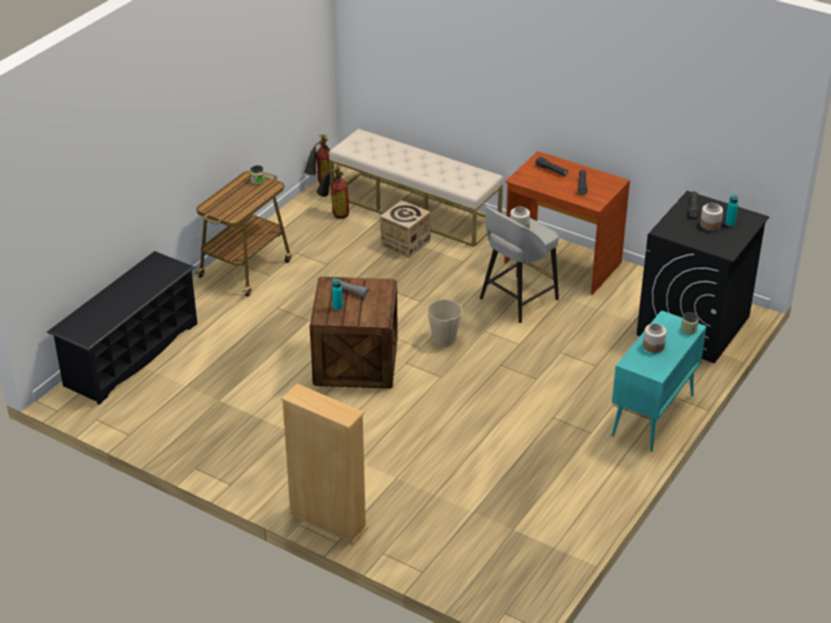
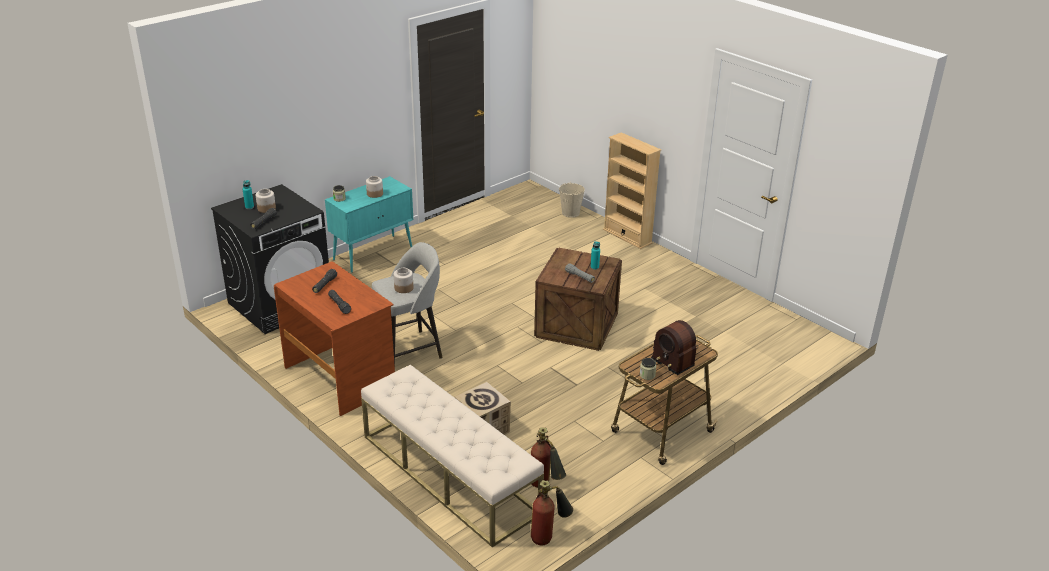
camera: 165 degrees left, 5 degrees down
(131, 354) = (775, 365): black shoe rack -> none
(236, 198) = (674, 356): none -> radio
(444, 339) = (494, 330): beige bucket -> beige bucket (570, 213)

